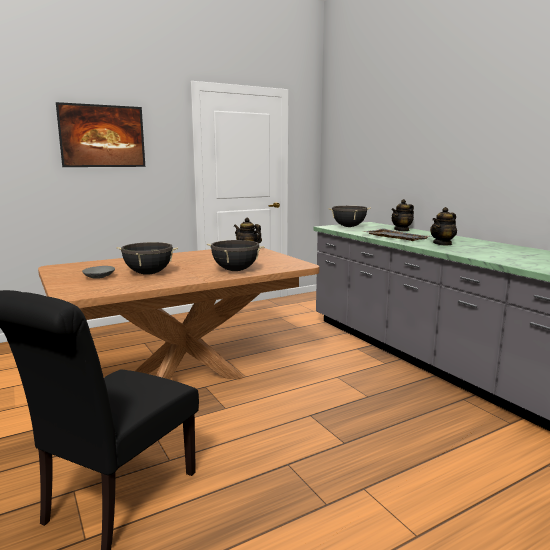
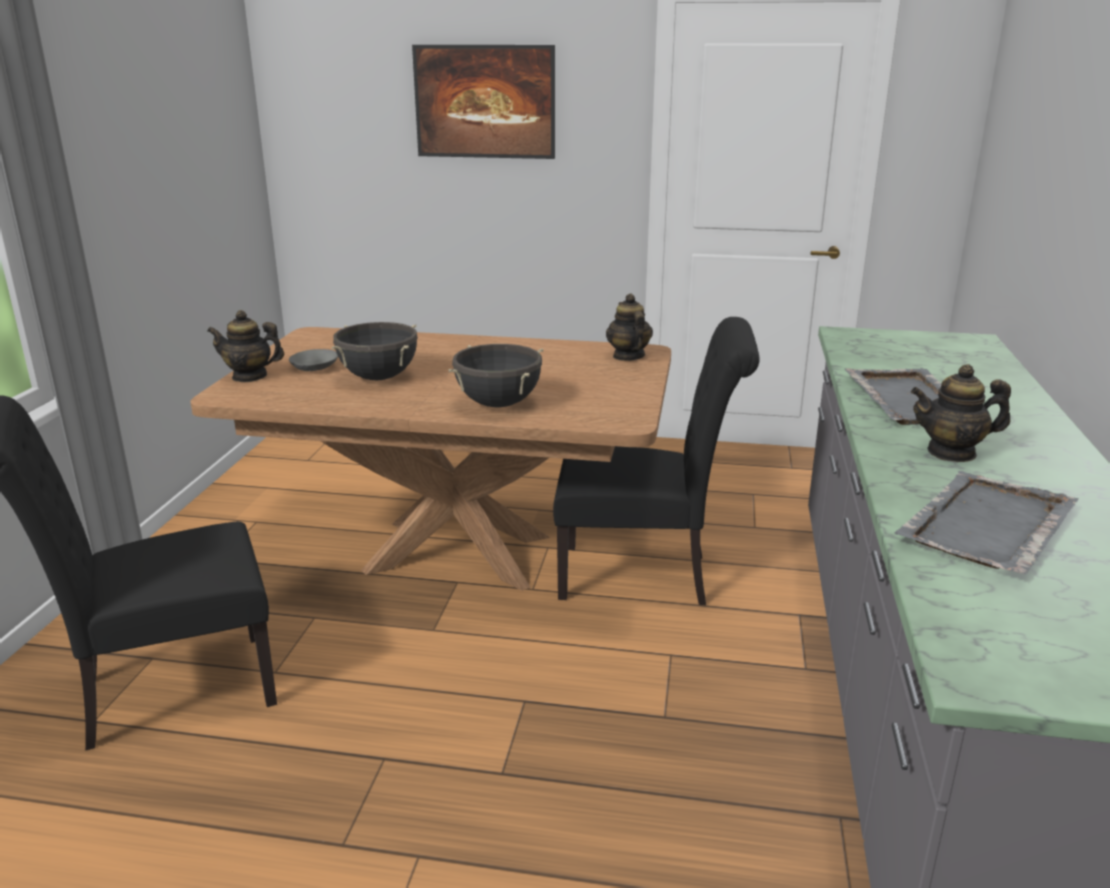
camera: 40 degrees right, 10 degrees up
(284, 356) = (644, 576): none -> black chair
(349, 227) = (890, 343): black cooking pot -> none
(402, 230) = (988, 381): teapot -> teapot (250, 376)
(497, 254) = (986, 526): none -> grey tray

